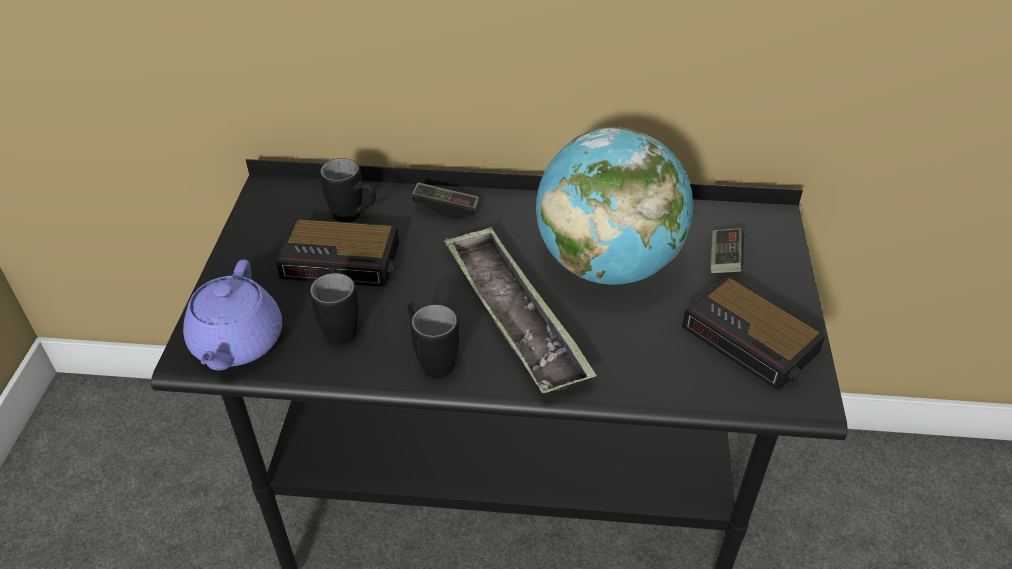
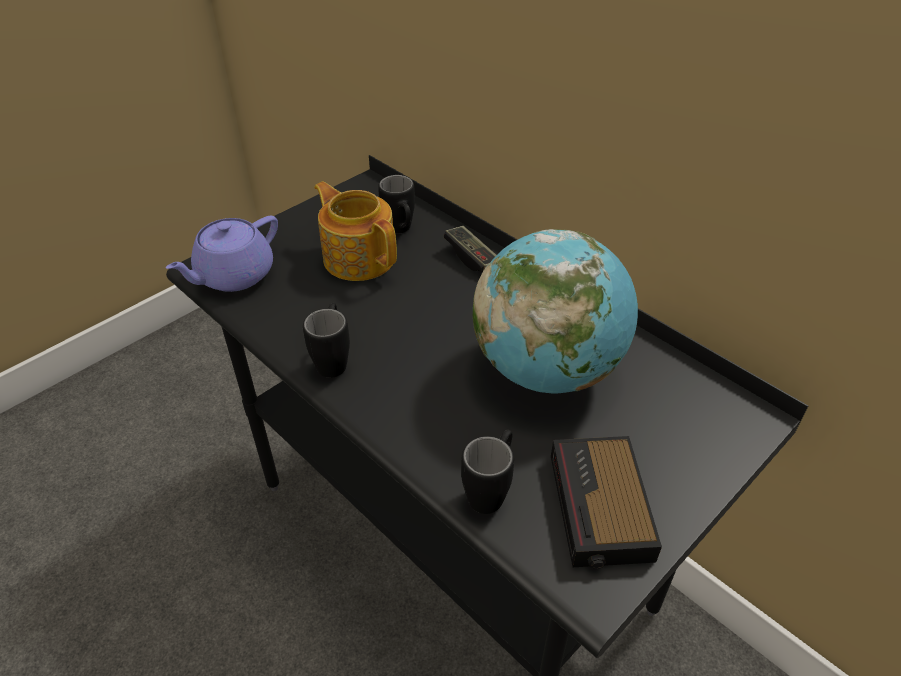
camera: 40 degrees right, 0 degrees up
(340, 325) = (304, 300): black mug -> black mug (491, 490)
(343, 260) = (359, 257): alarm clock -> teapot
(514, 316) = (426, 364): tray -> none
(724, 260) = (659, 425): game controller -> none

